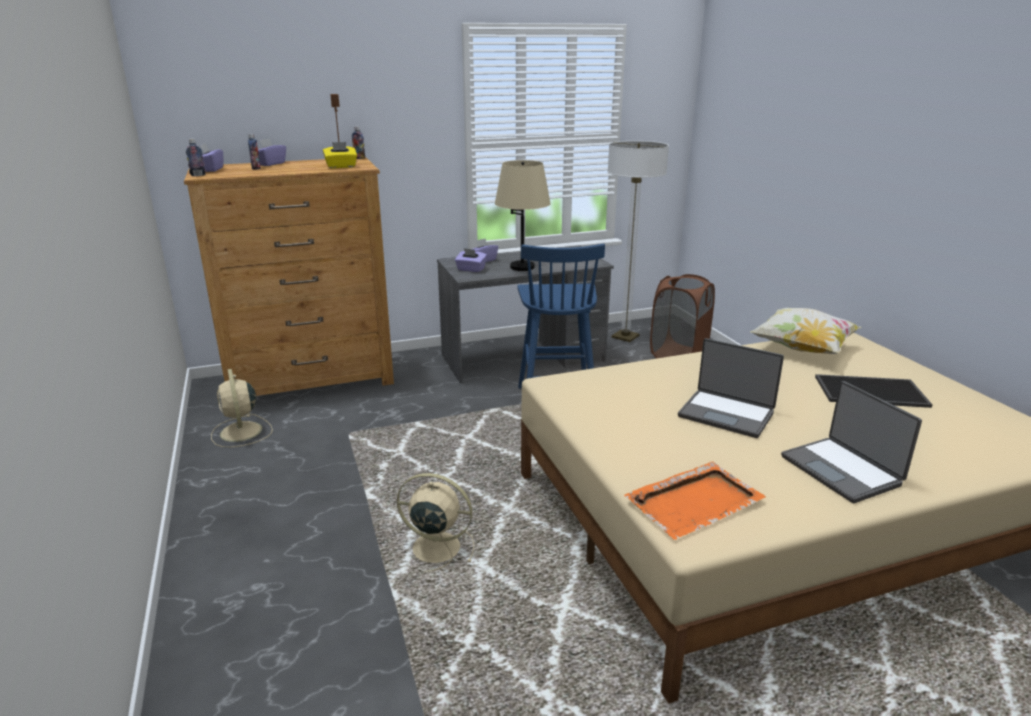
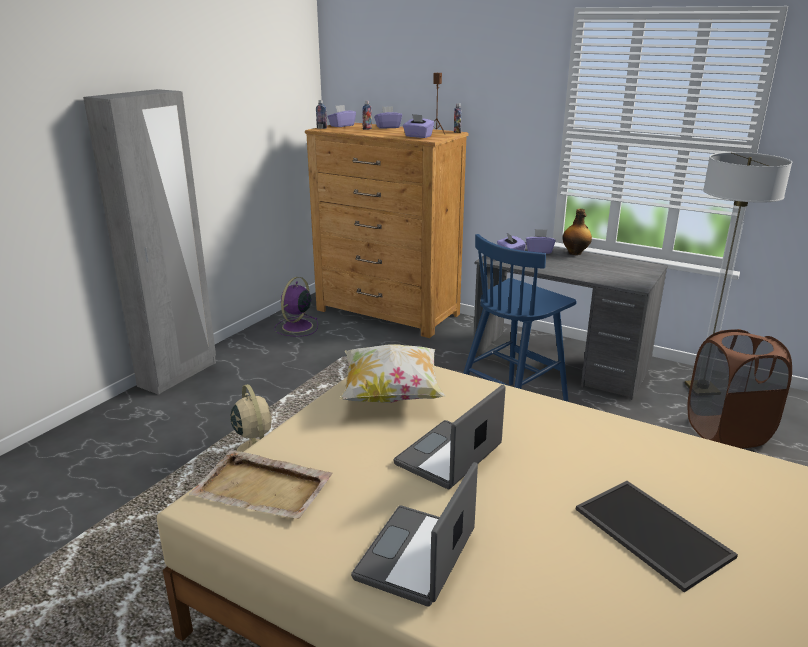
camera: 50 degrees right, 0 degrees up
(196, 543) = (178, 374): none -> grey wardrobe
(241, 432) = (296, 327): beige fan -> purple fan
(341, 167) = (418, 136): yellow tissue box -> purple tissue box
(509, 254) = (575, 253): none -> bottle
(522, 267) = (556, 266): beige table lamp -> none
(695, 502) = (263, 488): orange tray -> beige tray
(726, 414) = (450, 456): laptop -> laptop turned 45 degrees clockwise
(802, 349) = (691, 456): pillow -> pillow (391, 394)

